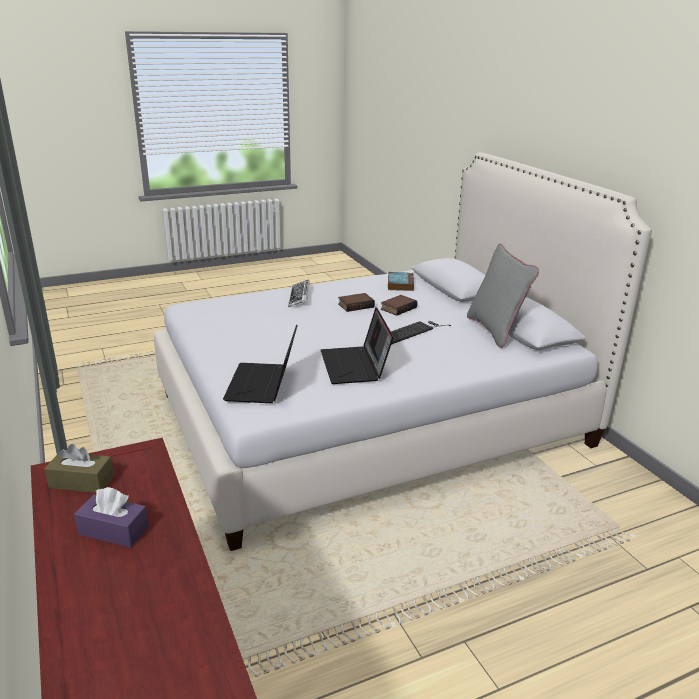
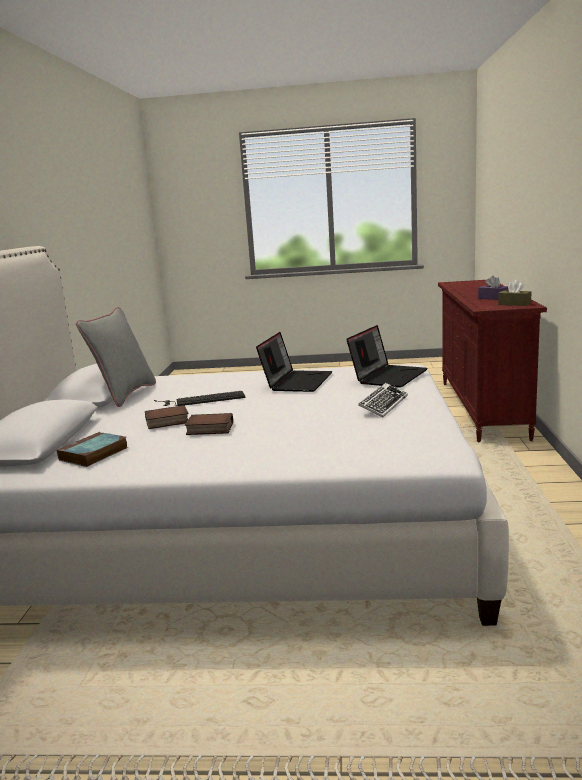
camera: 150 degrees left, 10 degrees down
(299, 297) = (264, 449): keyboard -> keyboard (383, 404)

